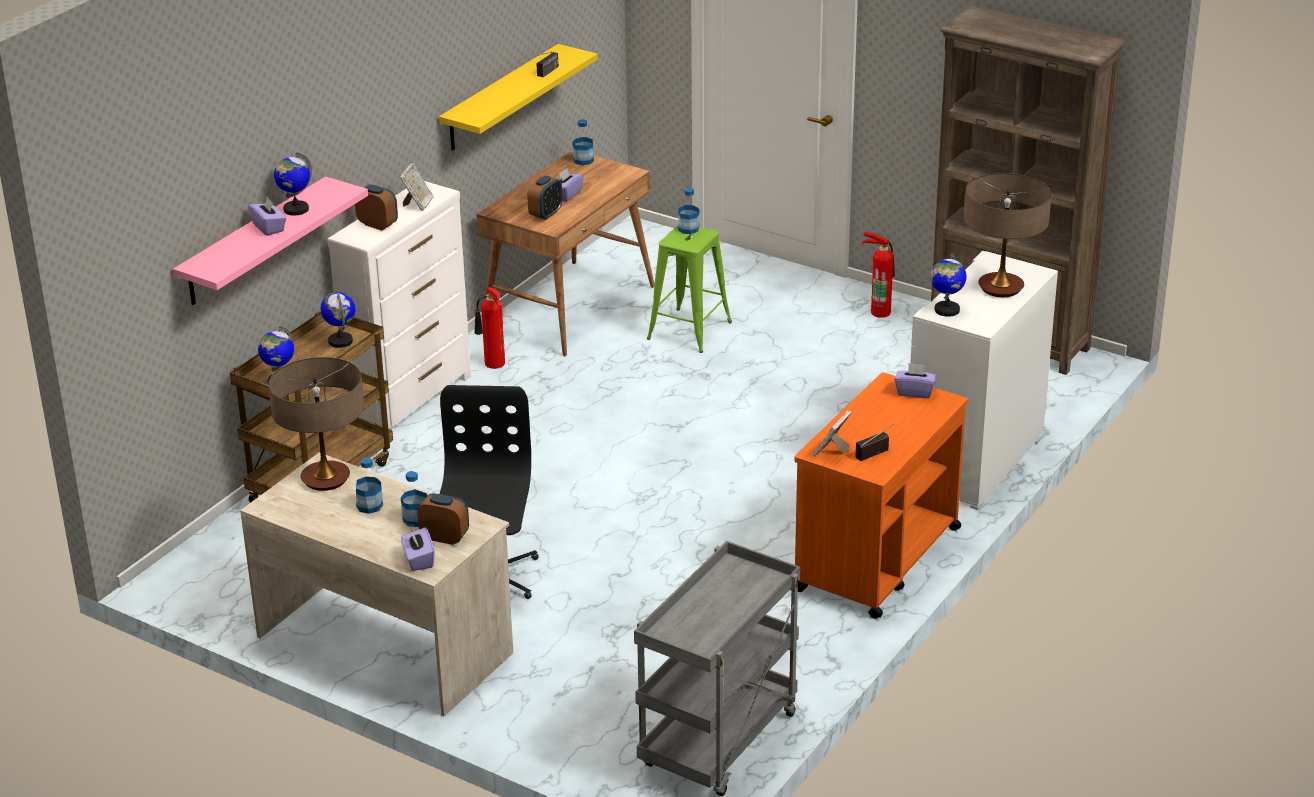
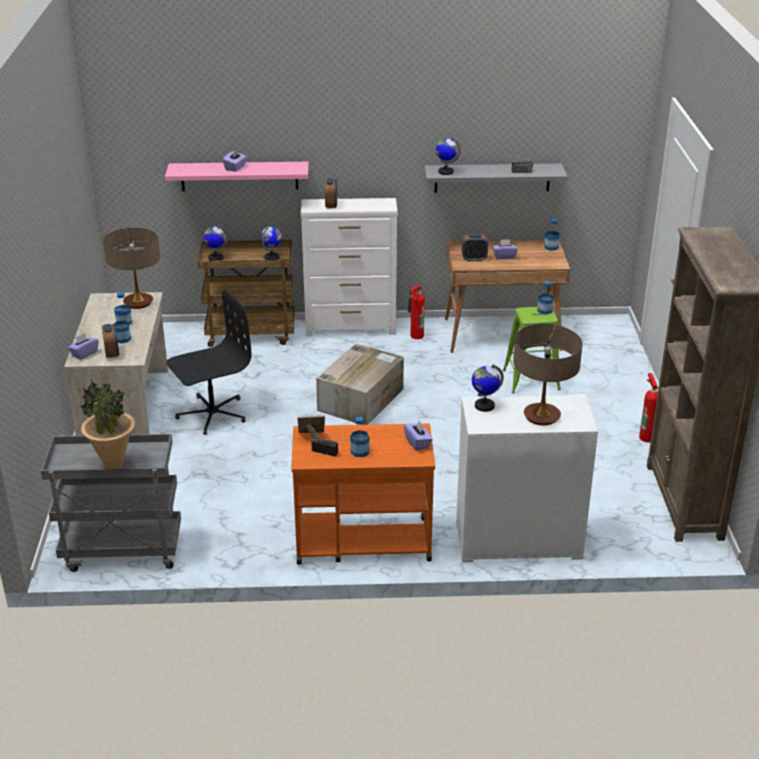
camera: 55 degrees right, 0 degrees up
(295, 209) = (262, 167): globe -> globe (445, 172)
(418, 204) = (367, 206): picture frame -> none
(501, 98) = (492, 178): yellow shelf -> grey shelf
(589, 455) = (361, 399): none -> cardboard box
(739, 609) = (113, 466): none -> potted plant
(894, 432) = (360, 451): none -> bottle

